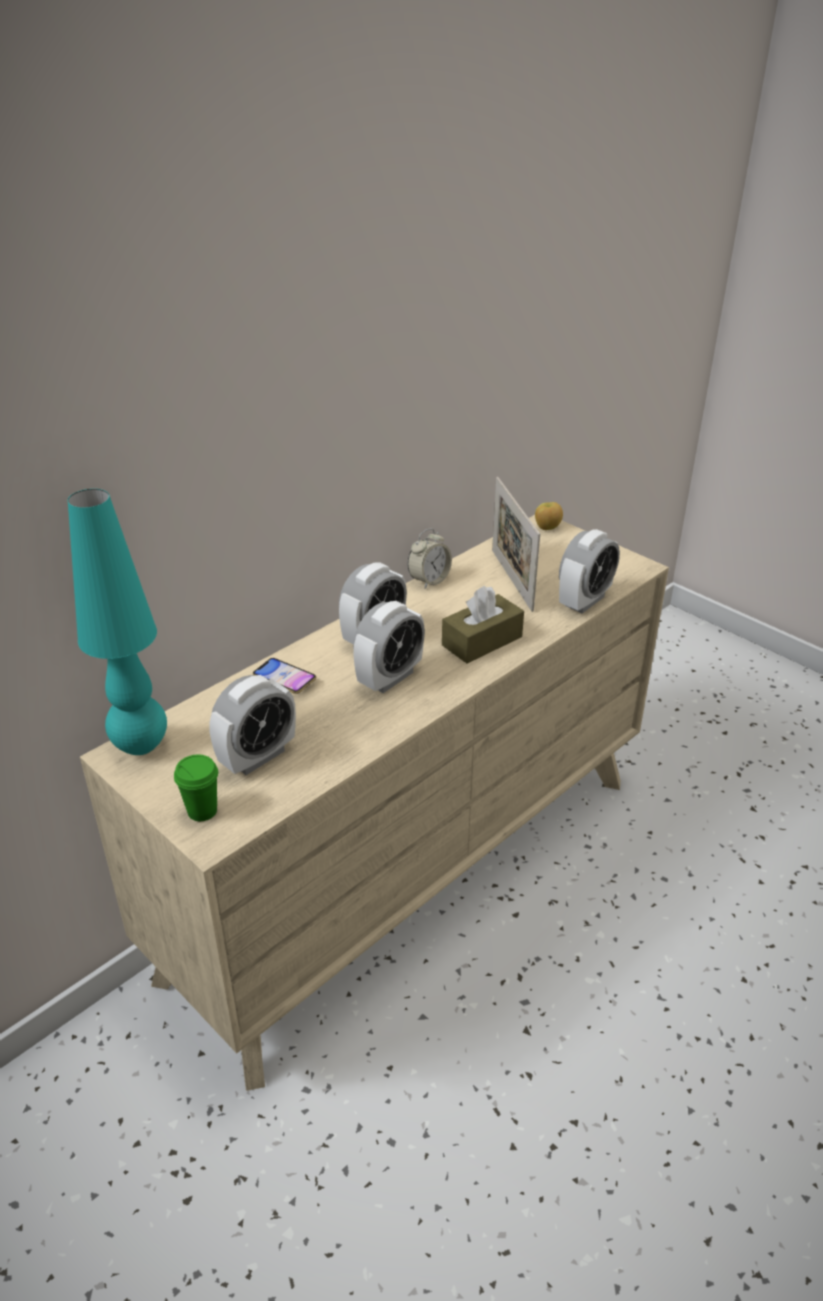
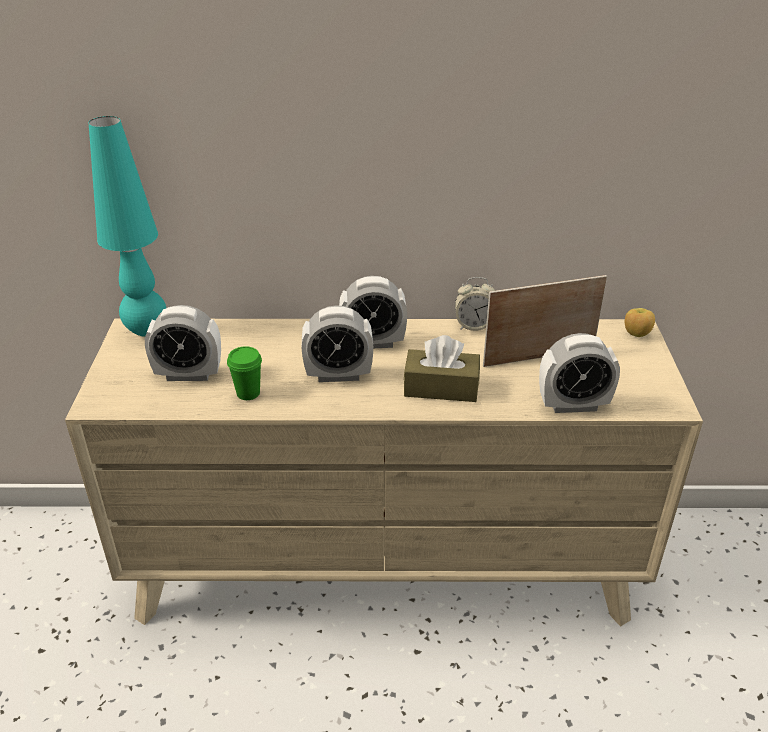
camera: 45 degrees right, 0 degrees up
(202, 811) = (116, 386): green cup -> green cup (248, 393)
(284, 679) = (277, 338): phone -> none
(512, 579) = (539, 357): picture frame -> picture frame turned 45 degrees clockwise

